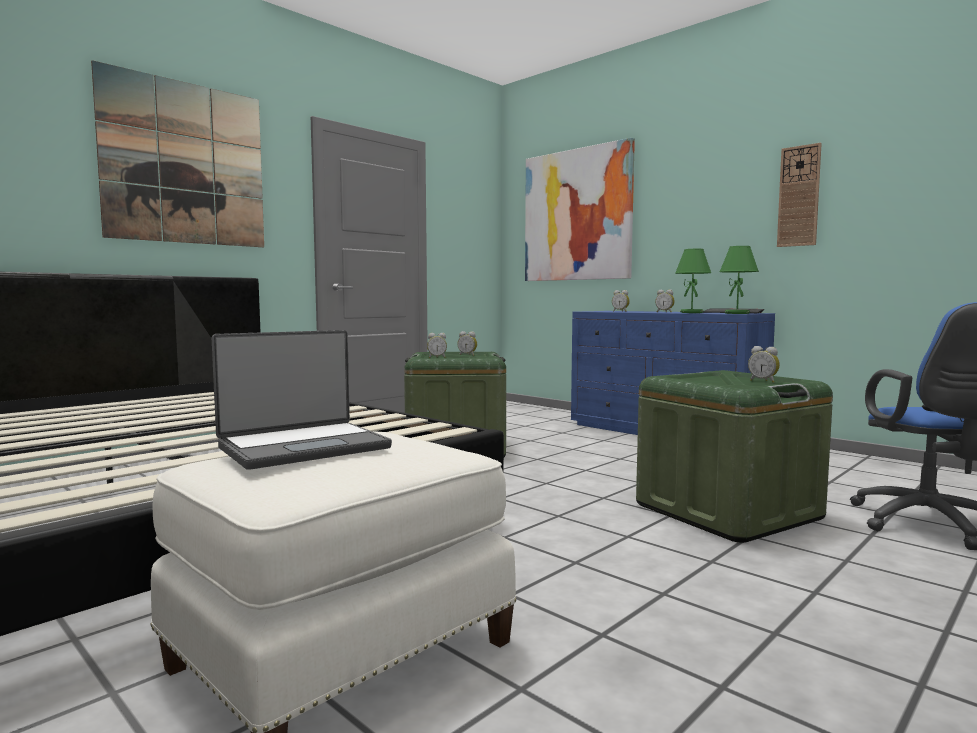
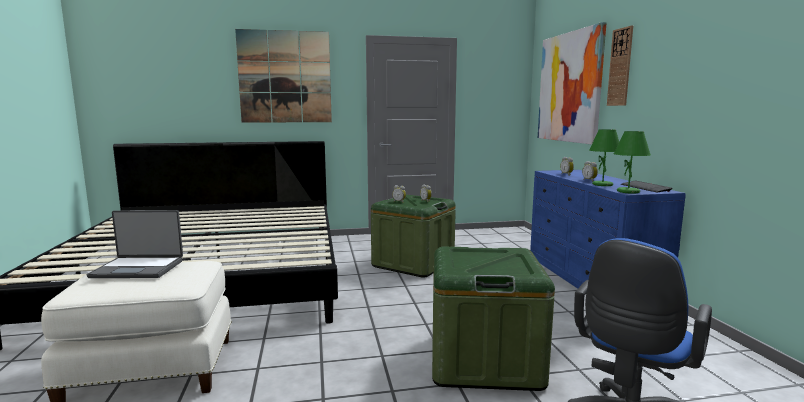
camera: 35 degrees right, 5 degrees up
(763, 381) = (512, 267): alarm clock -> none
(799, 196) = (716, 80): wall clock -> wall clock (620, 67)

